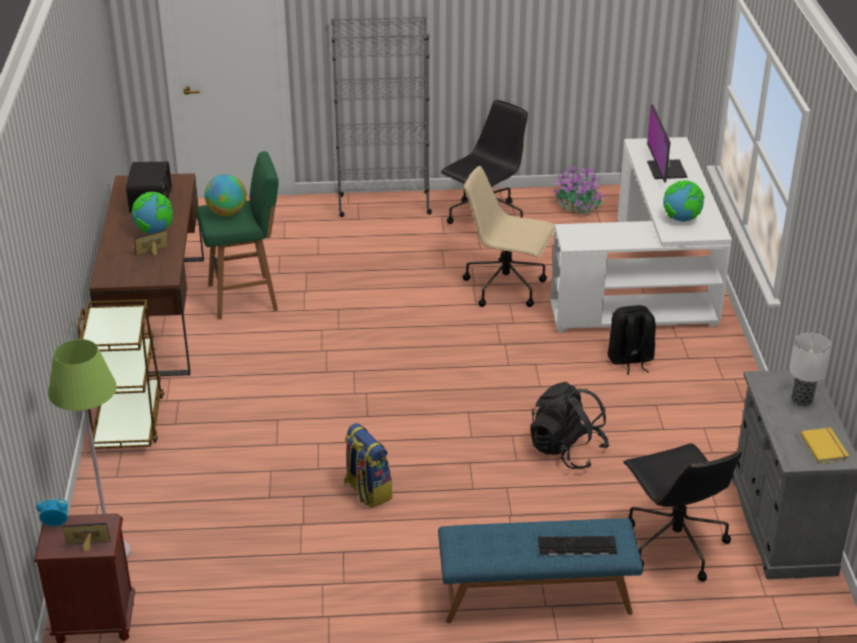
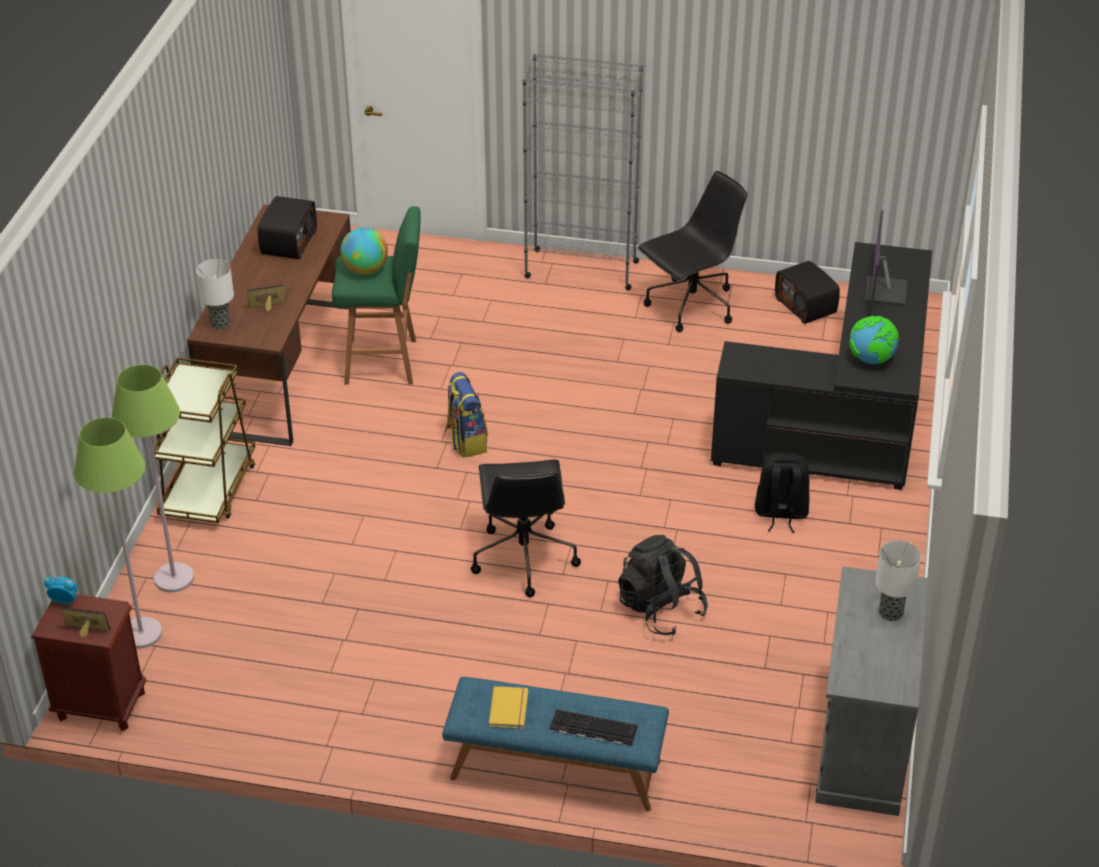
camera: 15 degrees right, 5 degrees up
(115, 271) = (221, 323): none -> table lamp
(123, 501) = (174, 578): none -> green floor lamp
(155, 231) = (279, 281): globe -> none
(367, 491) = (425, 616): backpack -> backpack (465, 441)
(506, 287) = (678, 398): beige office chair -> none
(578, 205) = (806, 306): potted plant -> radio
(648, 284) = (845, 421): white desk -> black desk
(674, 544) = (731, 741): black office chair -> black office chair (523, 557)
(825, 446) = (888, 673): yellow book -> yellow book (510, 709)

